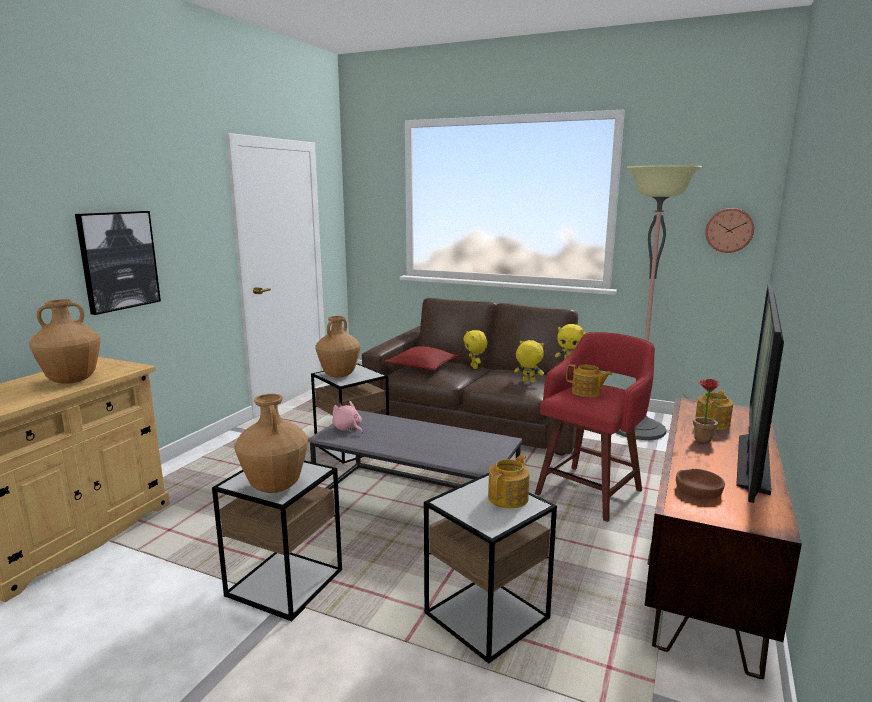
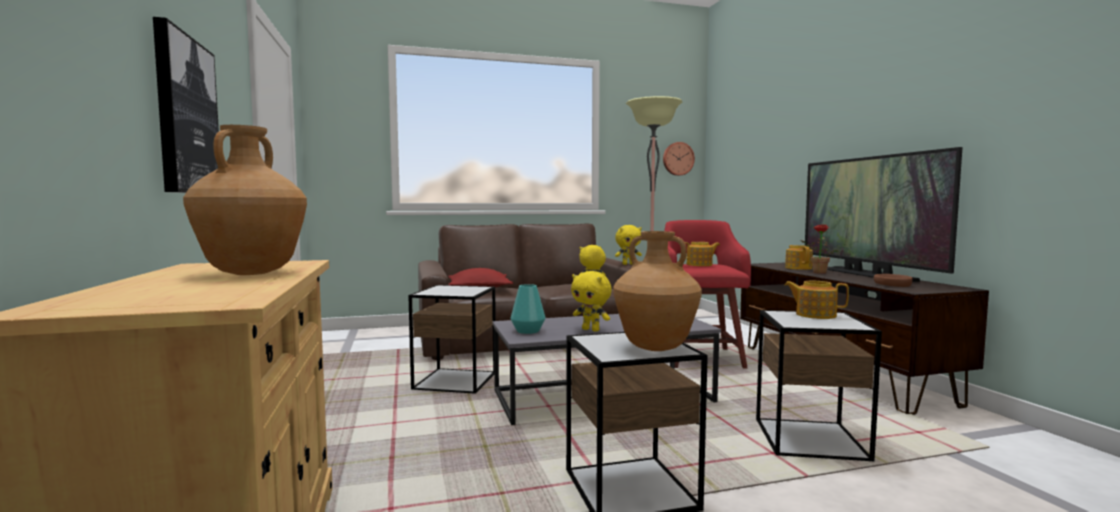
camera: 40 degrees left, 10 degrees down
(339, 375) = (446, 292): brown vase -> none
(348, 429) = (528, 331): pink plush toy -> turquoise vase
(475, 367) = (515, 287): yellow plush toy -> yellow plush toy (591, 330)
(509, 498) = (814, 315): teapot -> teapot turned 60 degrees counterclockwise

